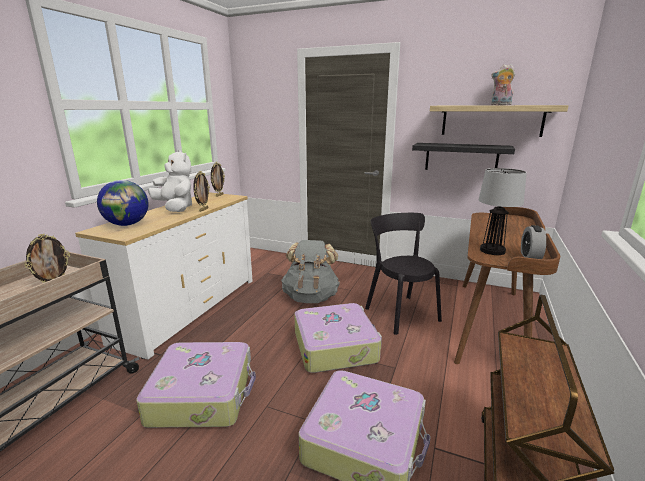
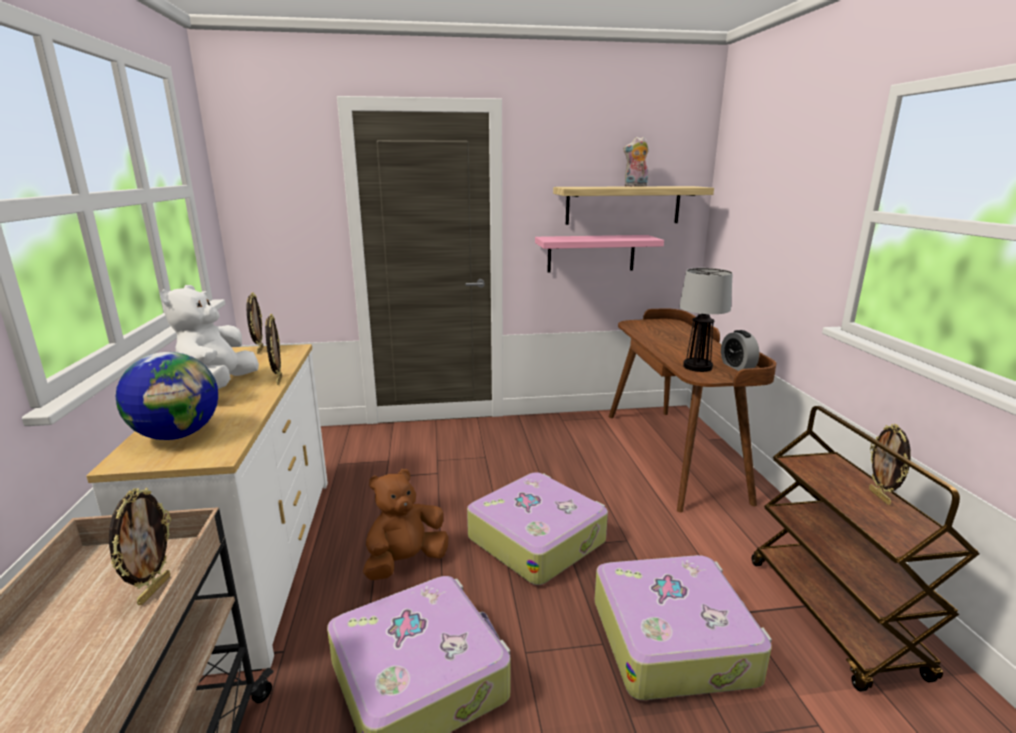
camera: 30 degrees left, 0 degrees up
(176, 208) = (219, 386): white plush toy -> white plush toy turned 105 degrees counterclockwise
(252, 333) = (405, 562): none -> brown plush toy
(311, 297) = (441, 482): grey backpack -> none
(400, 312) = (571, 470): black chair -> none
(461, 158) = (591, 253): black shelf -> pink shelf
(564, 390) = (880, 497): none -> picture frame

